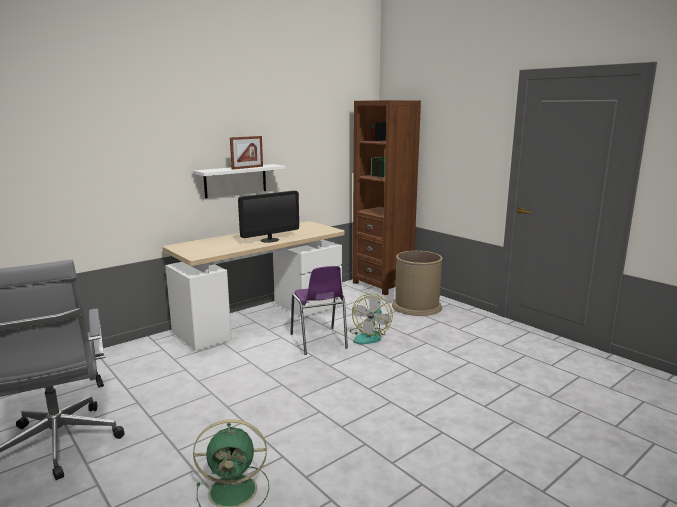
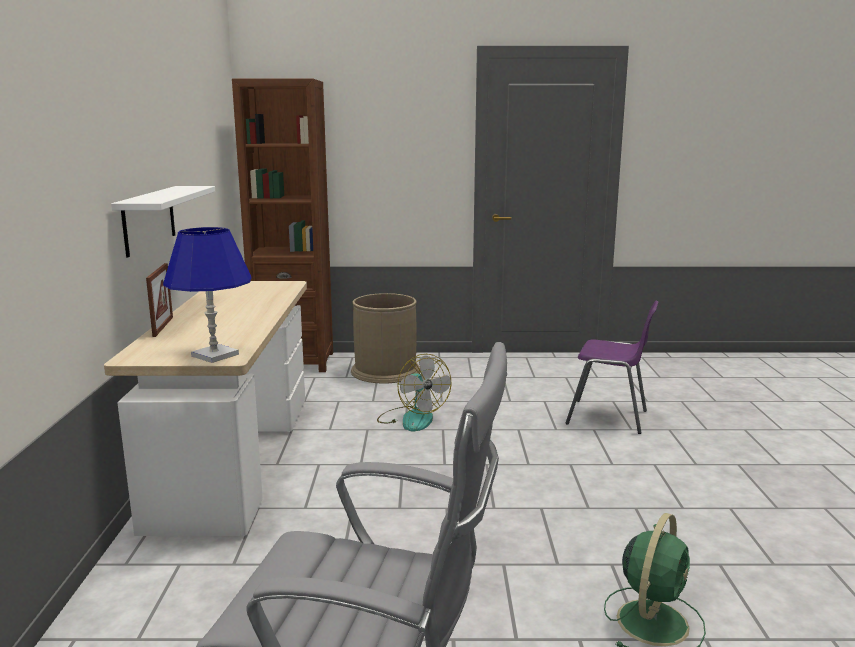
camera: 50 degrees left, 0 degrees up
(197, 253) = (214, 355): none -> blue table lamp
(247, 168) = (181, 192): picture frame -> picture frame (163, 326)
(269, 240) = (255, 313): monitor -> none
(319, 342) = (374, 448): purple chair -> purple chair (609, 417)

